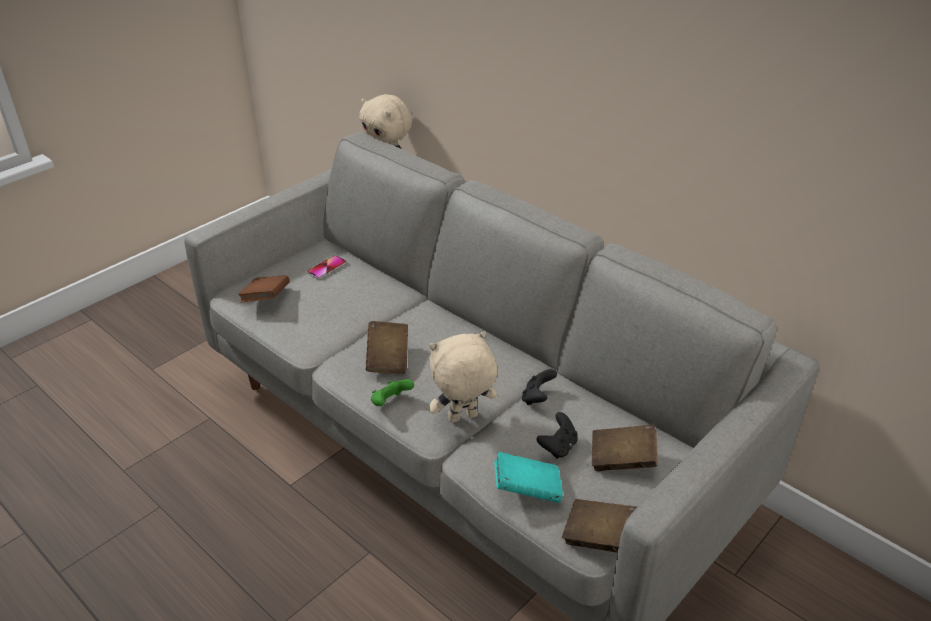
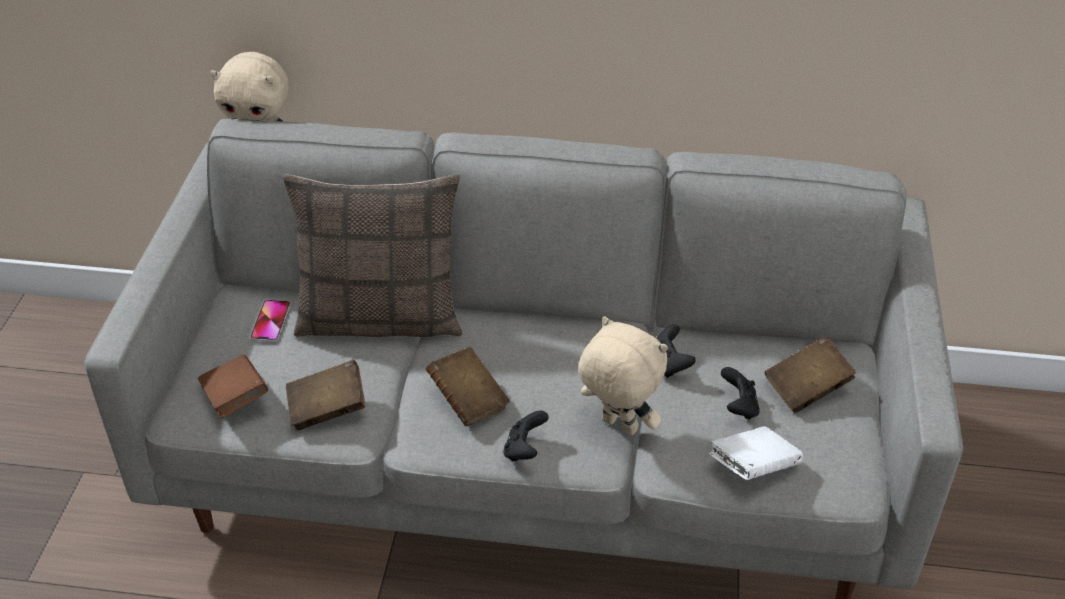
camera: 35 degrees left, 5 degrees up
(388, 291) = (381, 318): none -> pillow
(390, 403) = (524, 450): green game controller -> black game controller
(463, 418) = (617, 426): beige plush toy -> beige plush toy turned 90 degrees clockwise
(527, 489) = (753, 467): turquoise book -> white book
(600, 537) = (860, 477): brown book -> brown book (327, 409)

